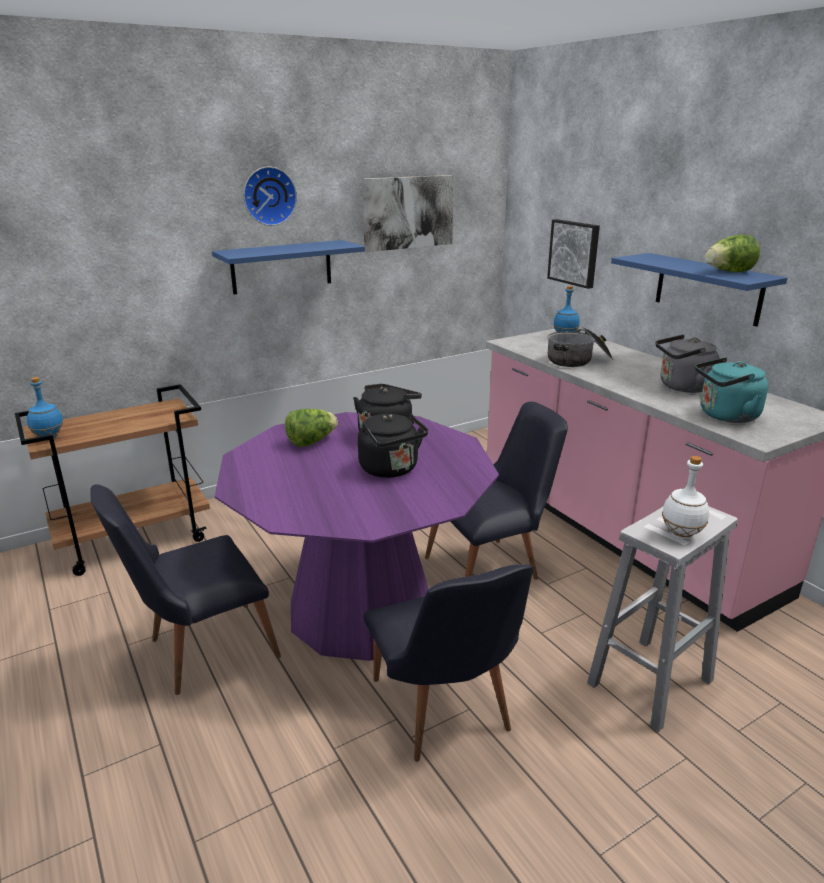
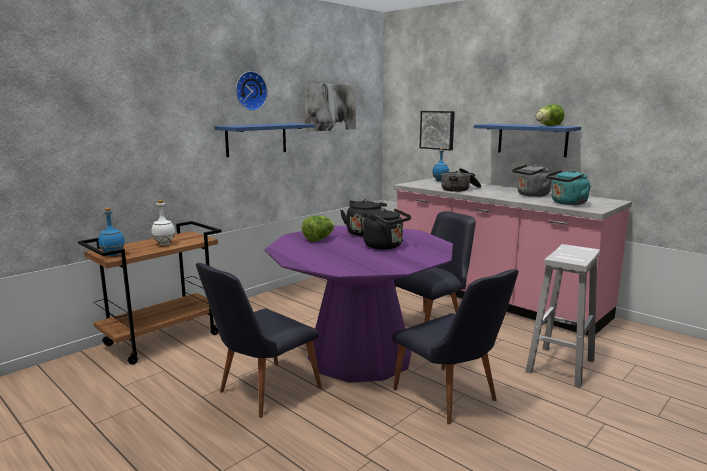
camera: 15 degrees left, 10 degrees down
(682, 535) = (578, 257): white bottle -> white bottle (164, 244)

